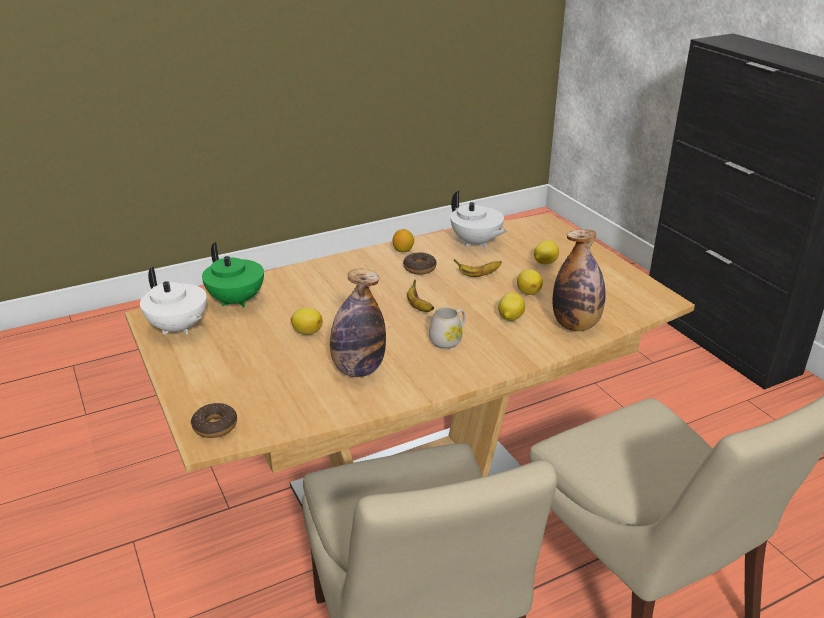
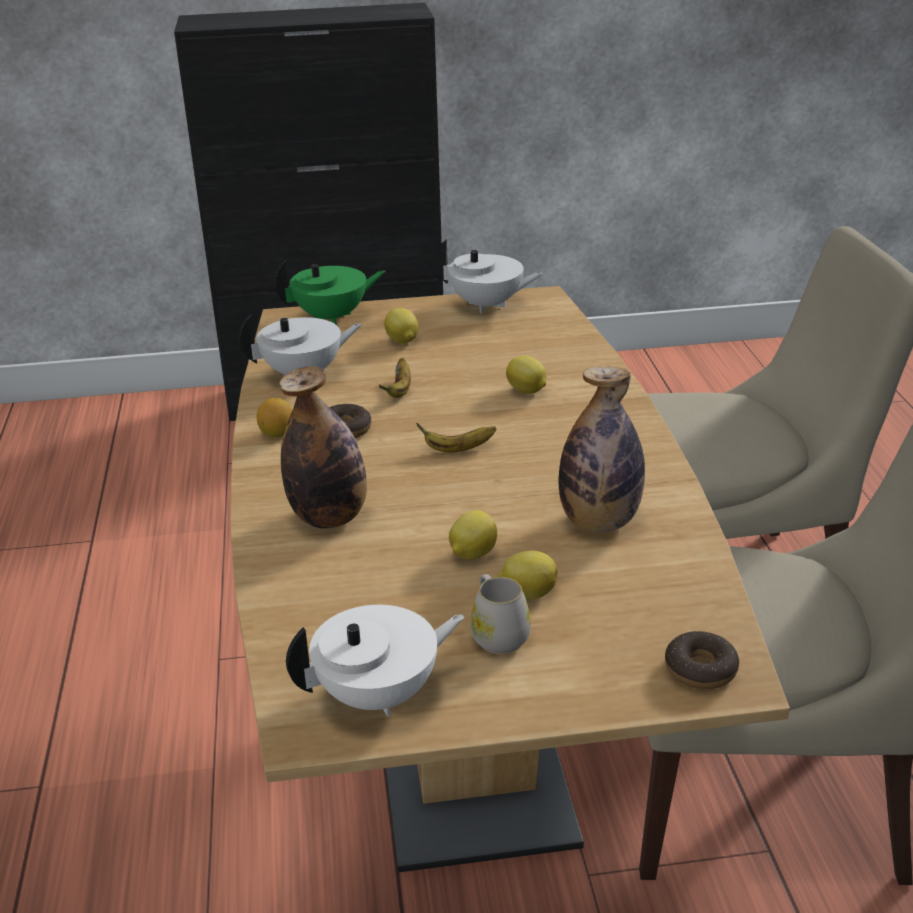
camera: 70 degrees left, 0 degrees up
(236, 301) = (325, 617): green teapot -> green teapot (332, 317)
(448, 340) = (558, 442): white mug -> white mug (497, 634)
(528, 292) = (470, 367): lemon -> lemon (527, 593)
(575, 325) = (567, 355): bottle -> bottle (329, 517)
(628, 281) = (487, 305): none -> white teapot

